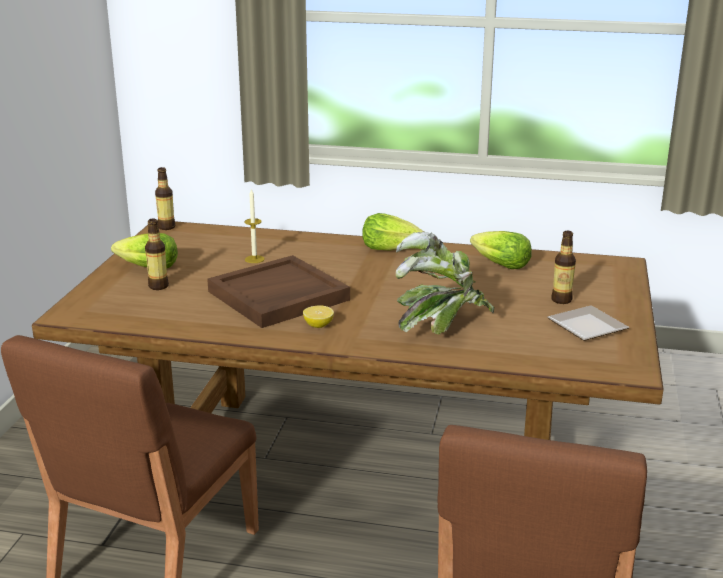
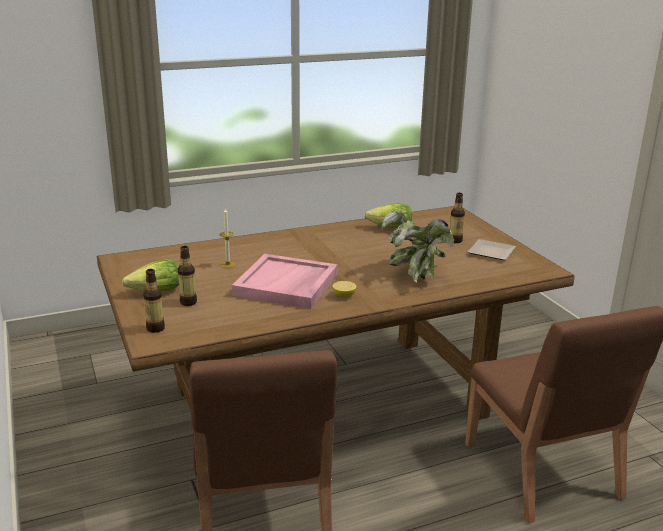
camera: 35 degrees left, 0 degrees up
(166, 227) = (119, 258): bottle -> bottle (155, 328)
(278, 296) = (286, 285): brown tray -> pink tray
(391, 248) = (308, 234): lettuce -> none

